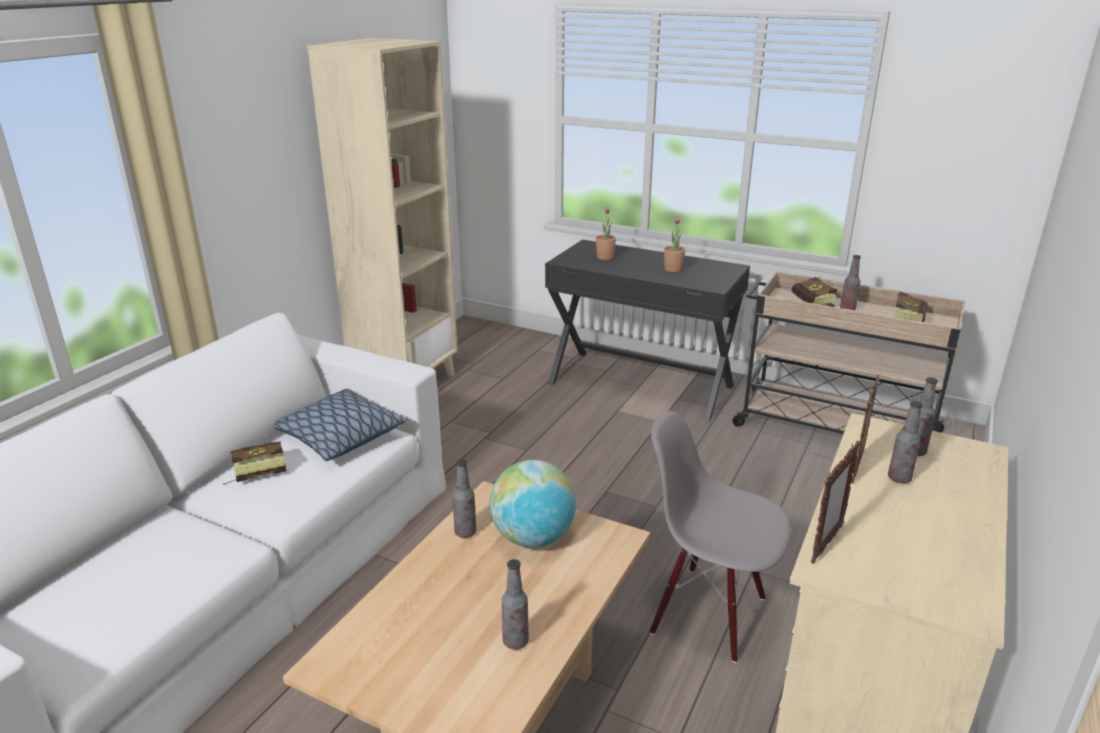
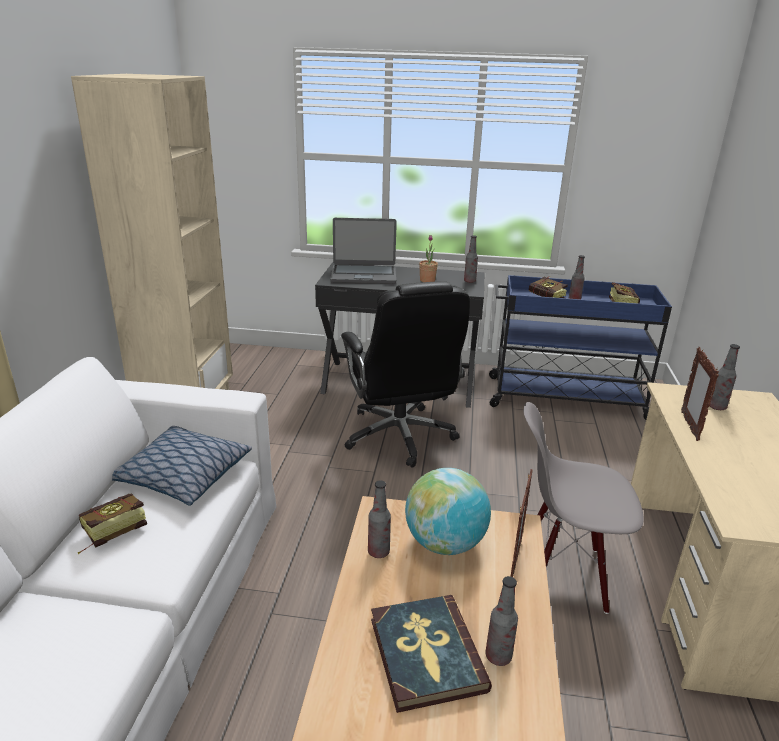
camera: 20 degrees left, 0 degrees up
(451, 624) = (426, 654): none -> book
(605, 257) = (363, 275): potted plant -> laptop
(609, 441) = (400, 436): none -> black office chair
(826, 544) = (723, 499): picture frame -> picture frame (514, 562)
(833, 429) = (564, 398): beige cart -> blue cart
(899, 478) = (725, 431): bottle -> bottle (469, 281)

